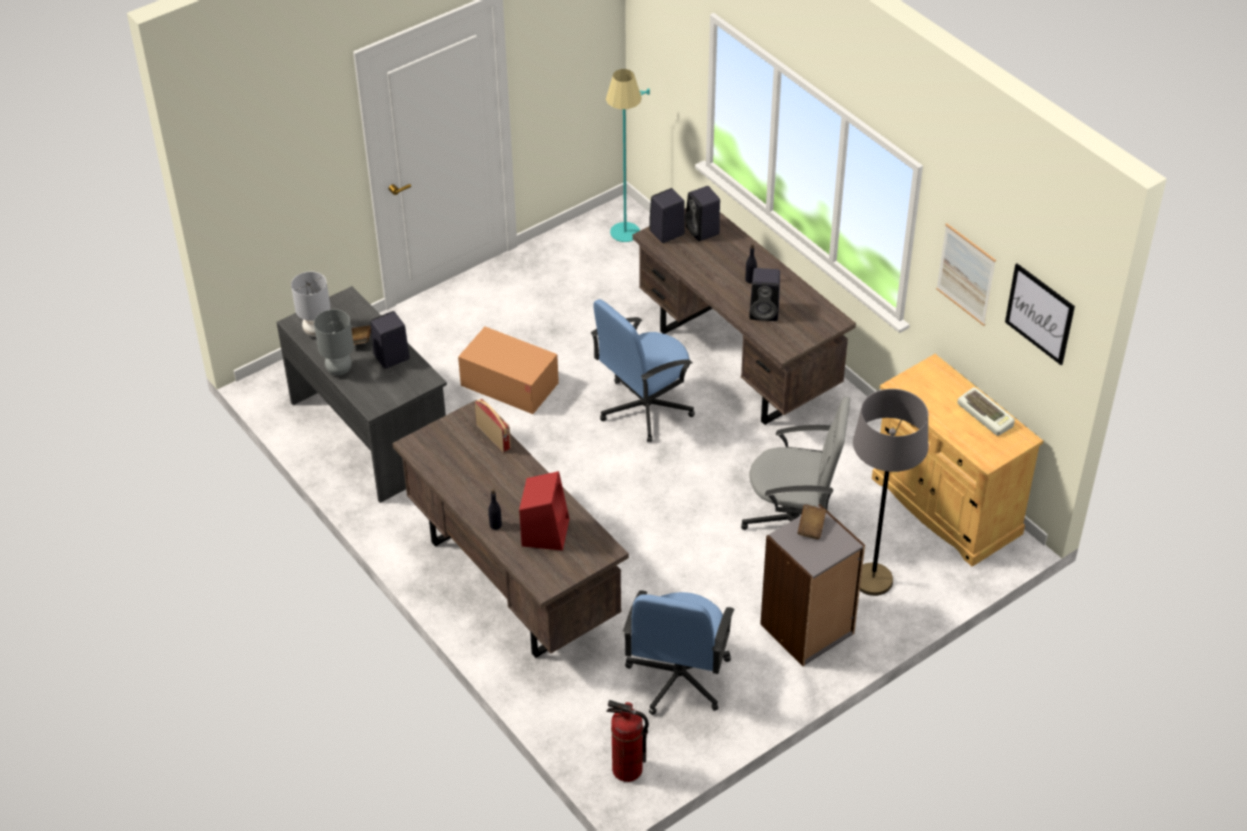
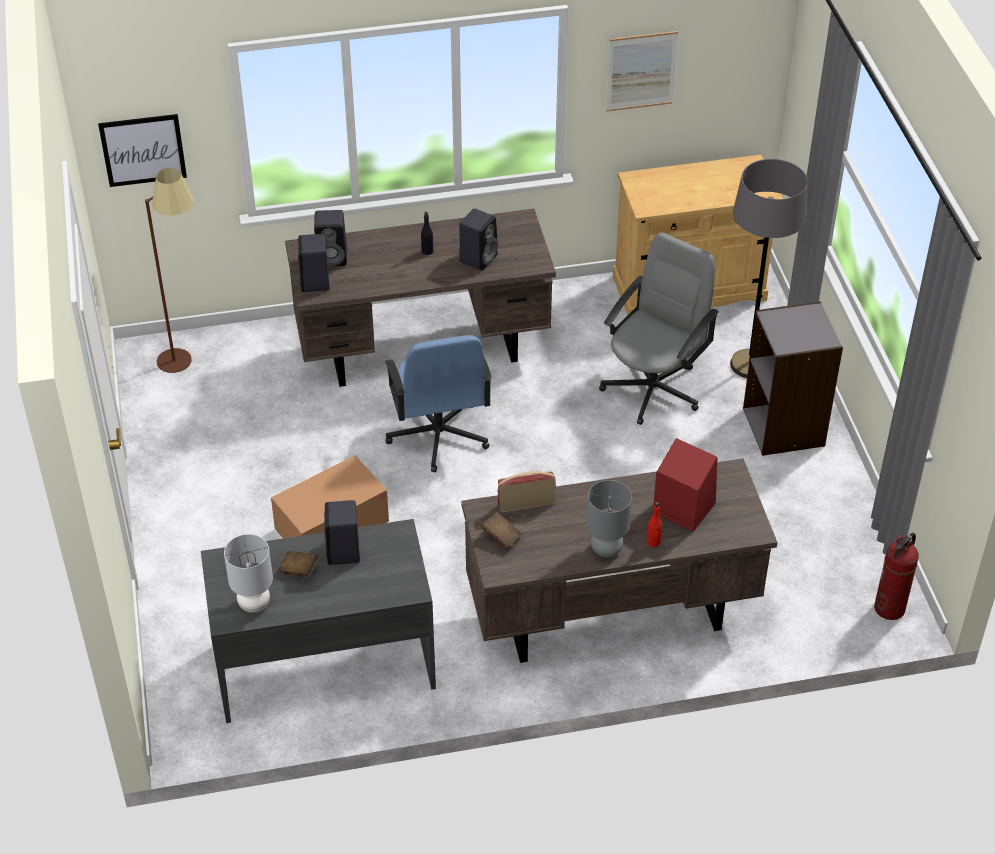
camera: 65 degrees left, 0 degrees up
(339, 369) = (332, 602): grey table lamp -> grey table lamp (606, 549)
(495, 525) = (653, 542): black bottle -> red bottle
(626, 241) = (188, 364): turquoise floor lamp -> brown floor lamp
(678, 678) = (797, 534): blue office chair -> none
(811, 527) = (782, 325): brown book -> brown book (501, 537)
(986, 415) = (712, 172): keyboard -> none
(1039, 313) = (737, 43): picture -> picture (143, 150)

